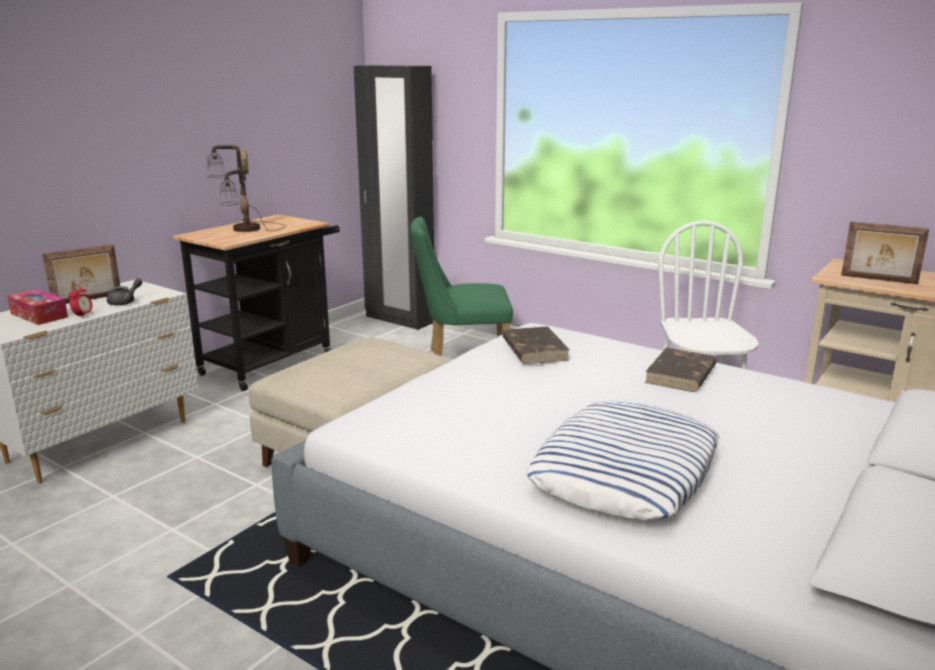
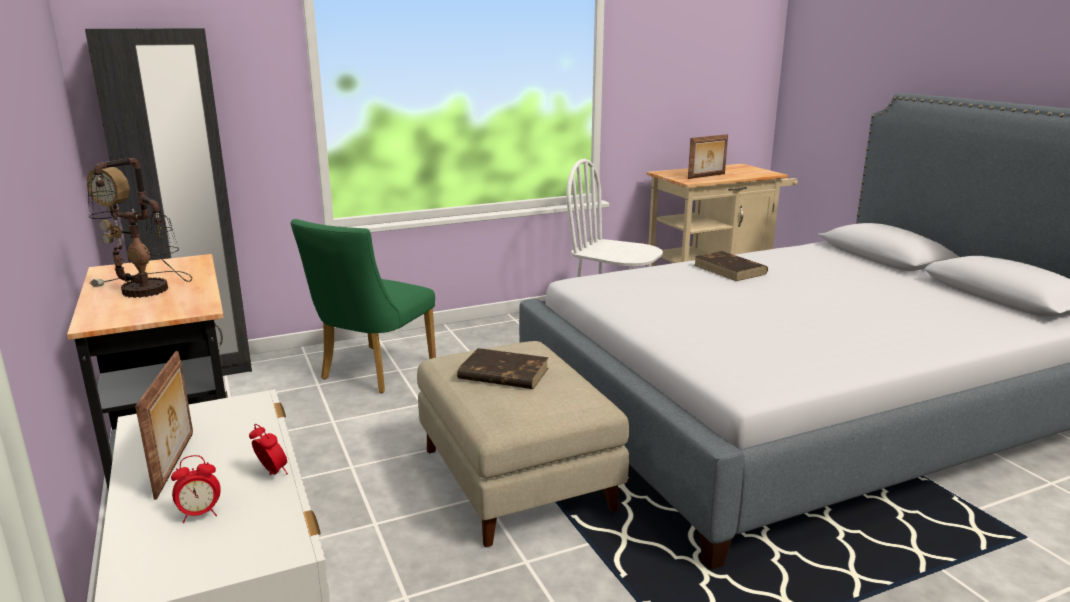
camera: 60 degrees left, 0 degrees up
(39, 315) = (200, 514): tissue box -> alarm clock
(125, 302) = (247, 434): grey teapot -> none
(534, 349) = (639, 291): brown book -> brown book (502, 374)
(625, 472) = (885, 322): pillow -> none

